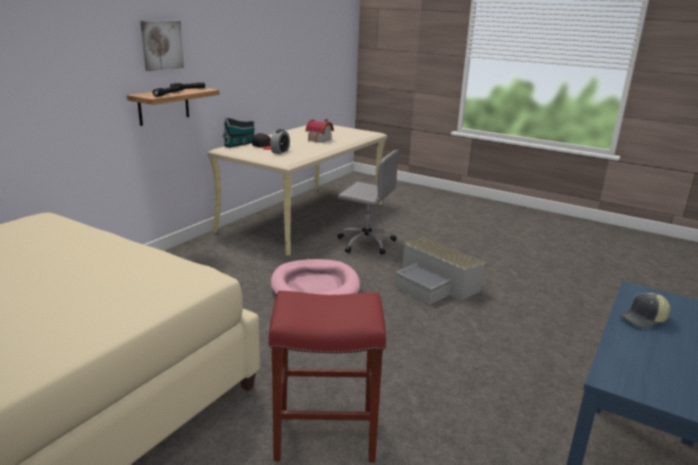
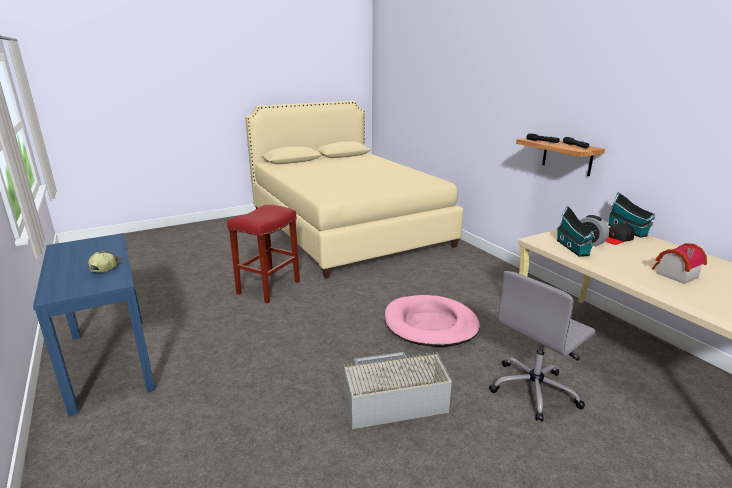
camera: 120 degrees right, 0 degrees up
(161, 45) = (579, 101): picture -> none
(299, 155) = (573, 248): none -> toy house

